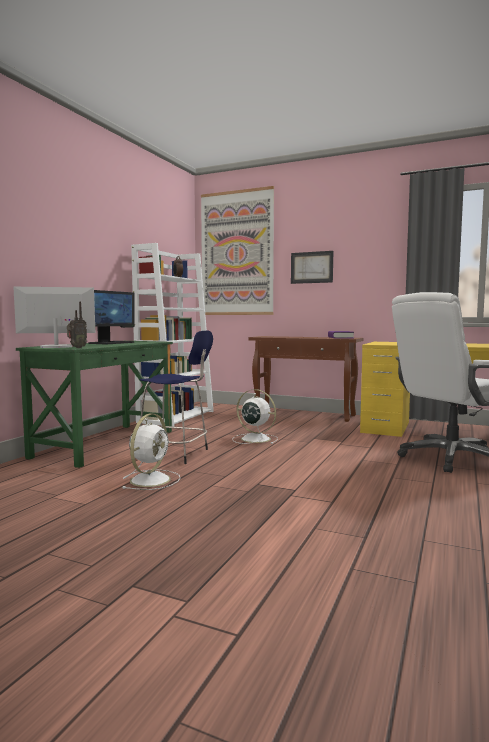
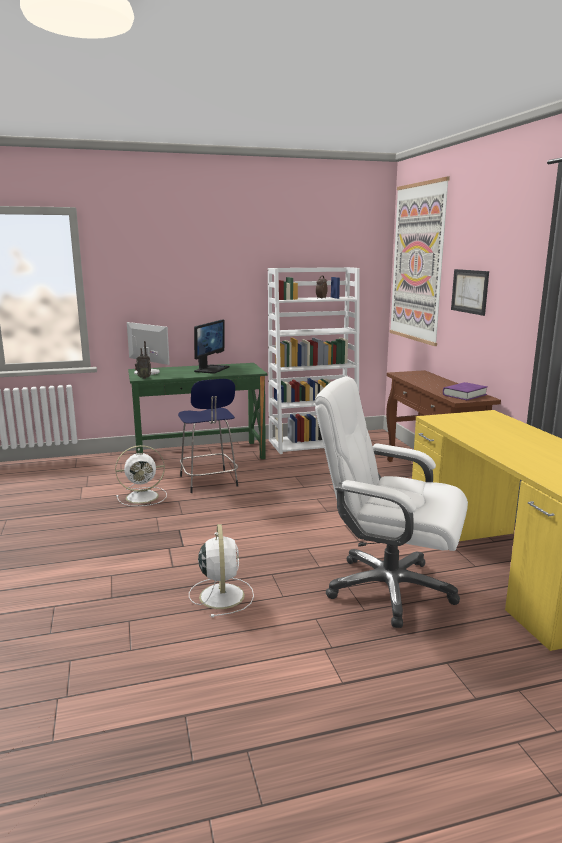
camera: 50 degrees right, 10 degrees up
(111, 343) = (211, 369): monitor -> monitor turned 60 degrees counterclockwise
(254, 439) = (297, 490): white fan -> white fan (221, 595)

